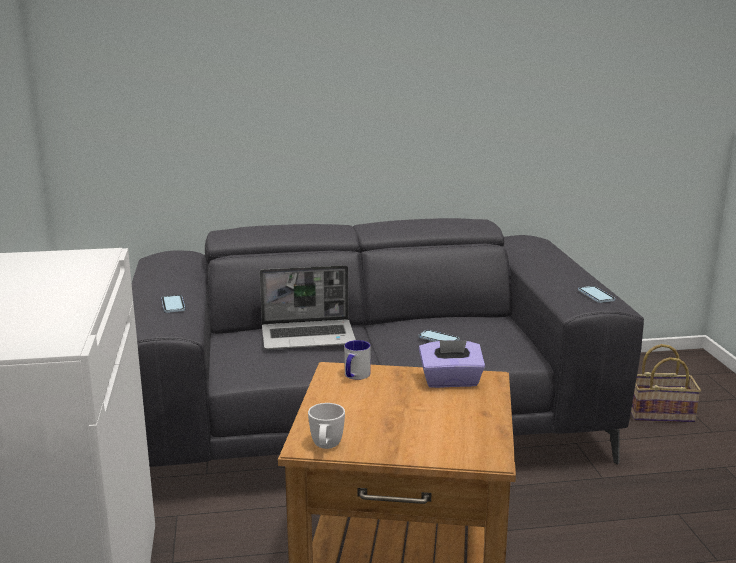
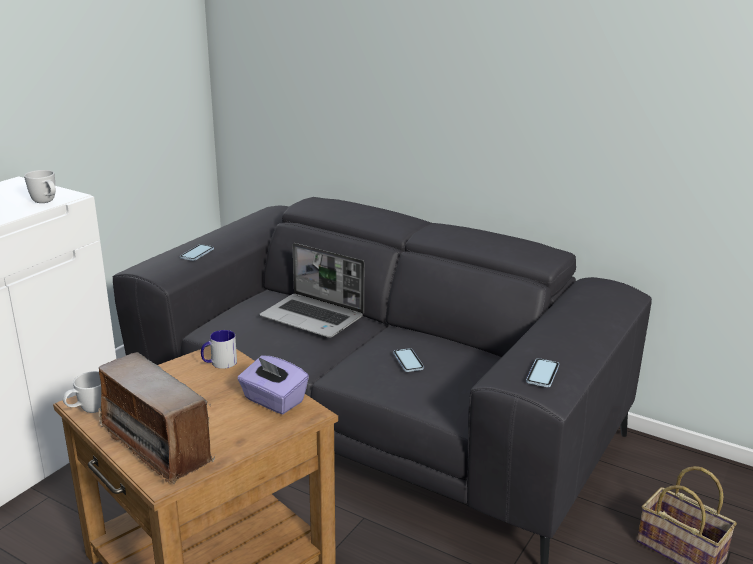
camera: 40 degrees right, 5 degrees up
(96, 263) = (46, 202): none -> white mug
(434, 441) = (158, 444): none -> radio

